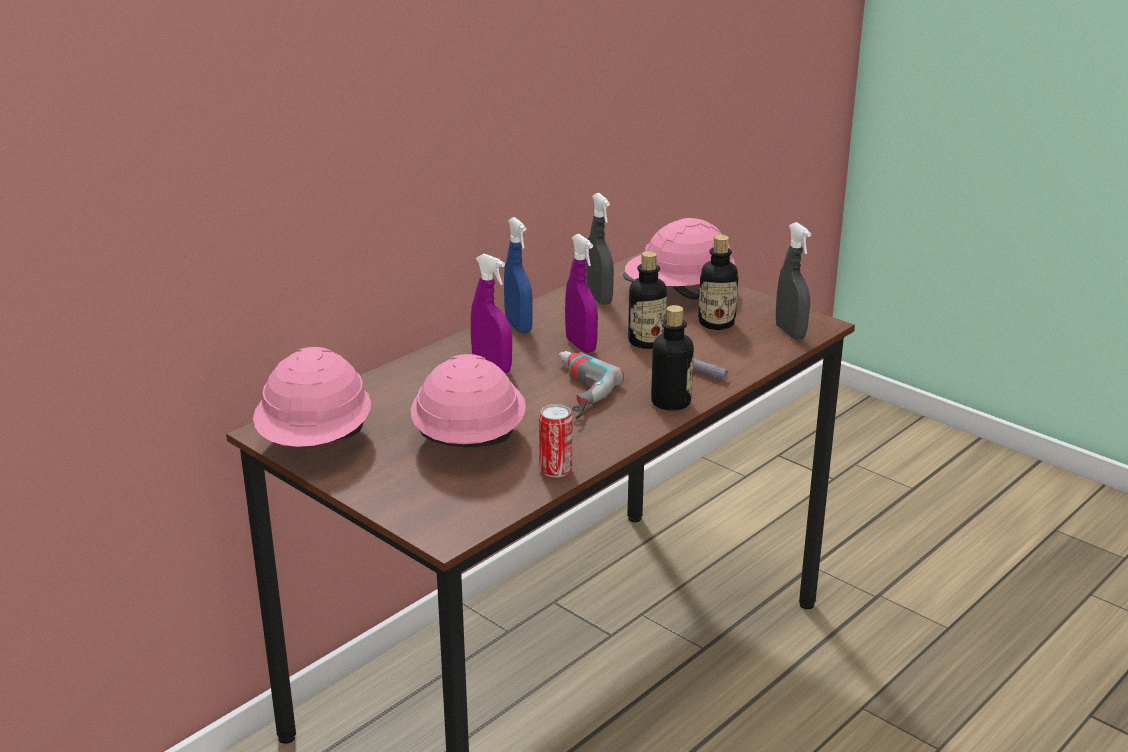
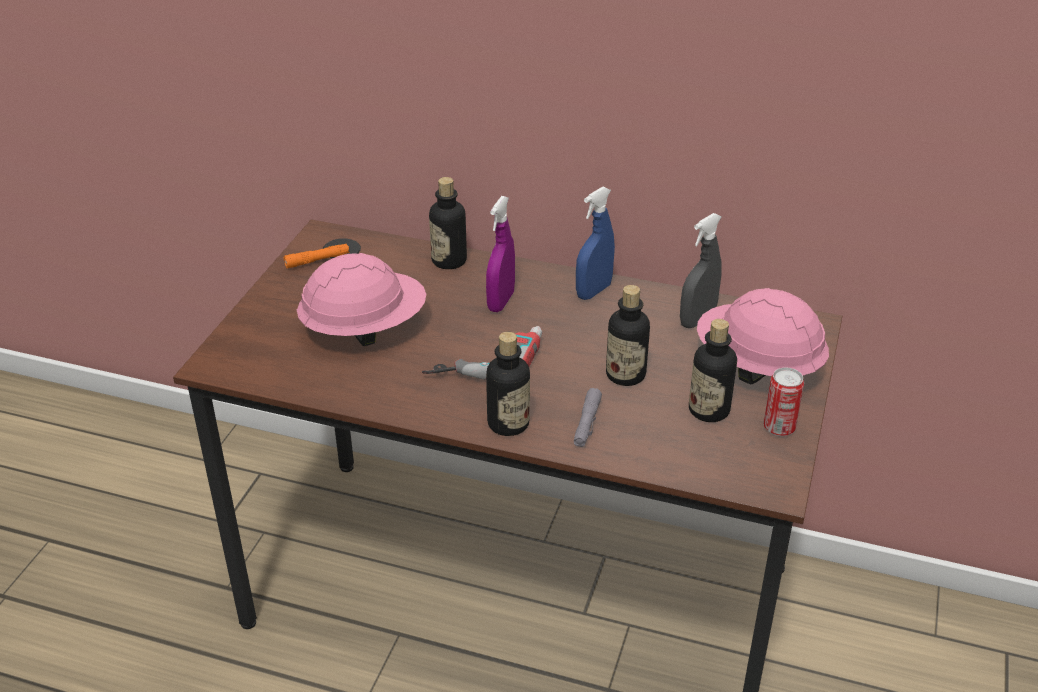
camera: 65 degrees right, 10 degrees up
(316, 442) = (317, 260): pink hard hat -> orange flashlight
(397, 377) = (449, 260): none -> bottle
(555, 470) = (340, 390): can -> can (779, 427)
(581, 346) = (584, 337): purple spray bottle -> none
(790, 332) = (734, 469): grey spray bottle -> none

